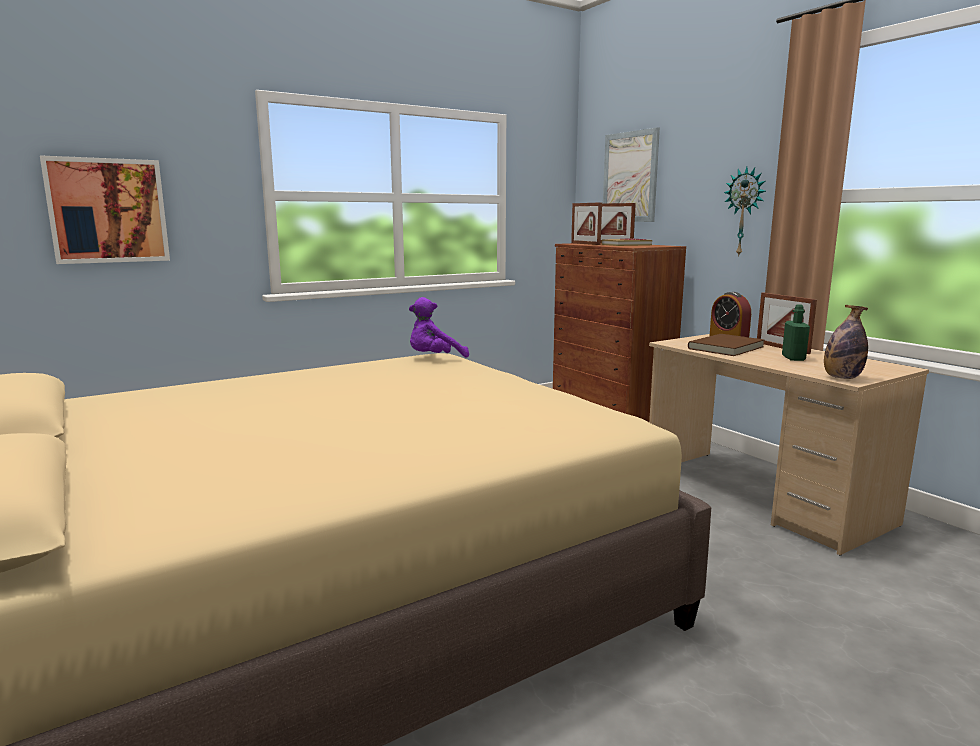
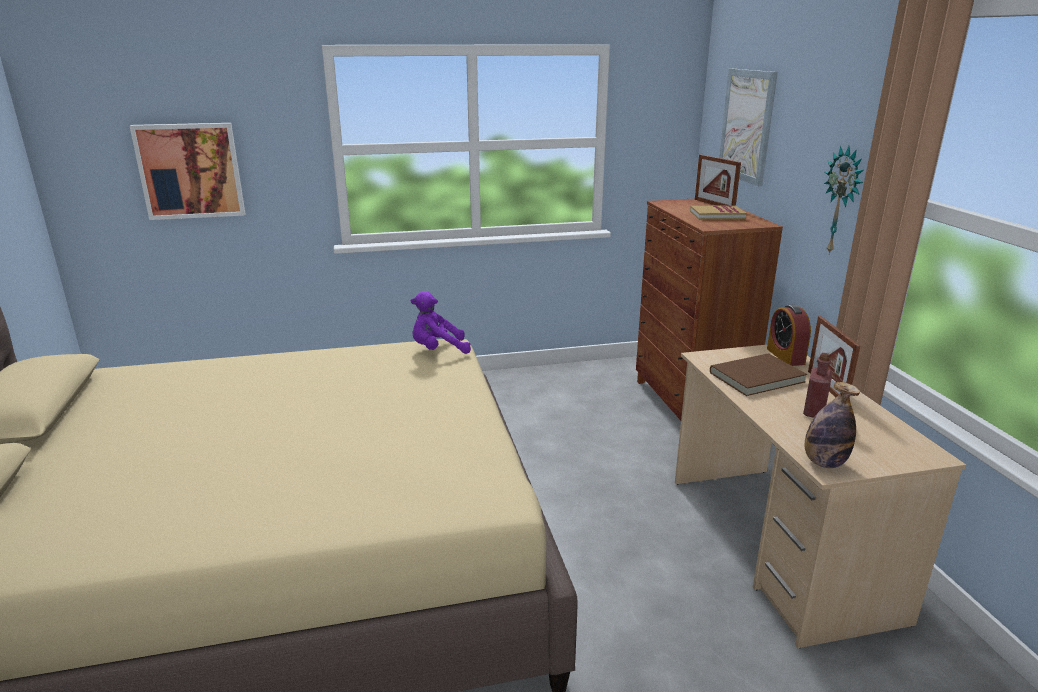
camera: 20 degrees right, 10 degrees up
(585, 244) = (676, 206): picture frame -> none
(793, 358) = (814, 412): green bottle -> red bottle

